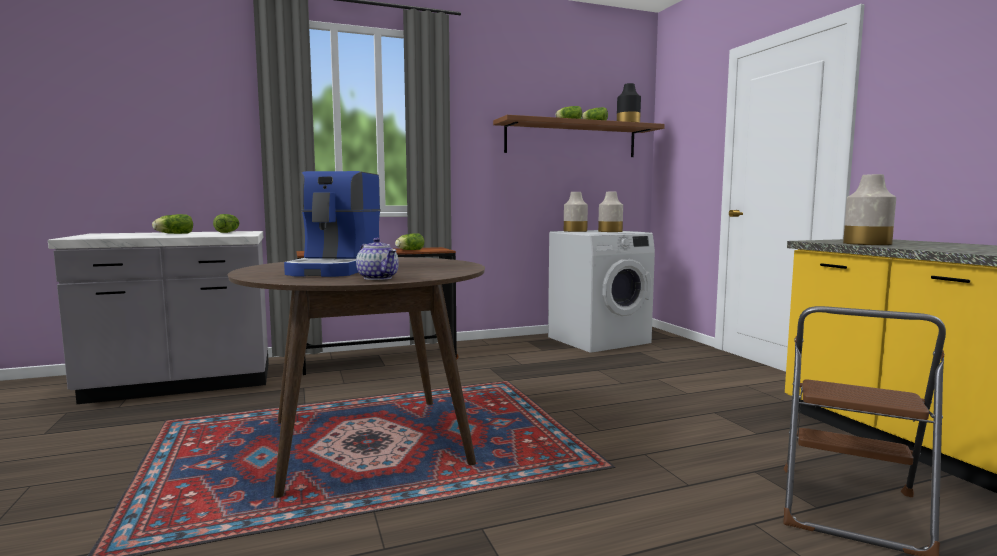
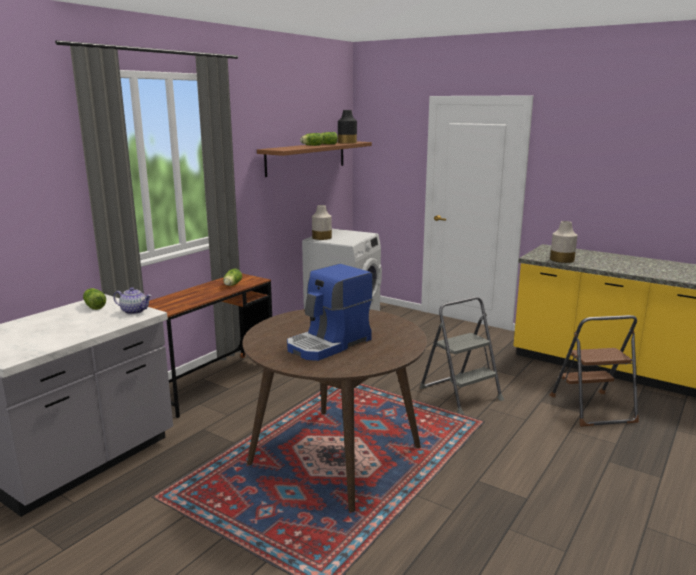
camera: 35 degrees left, 10 degrees up
(173, 234) = (60, 323): lettuce -> none
(337, 269) = (329, 344): coffee machine -> coffee machine turned 75 degrees clockwise
(378, 278) = (392, 350): teapot -> teapot (134, 311)
(610, 231) = (347, 235): beige vase -> none
(631, 428) = (459, 392): none -> grey step ladder

